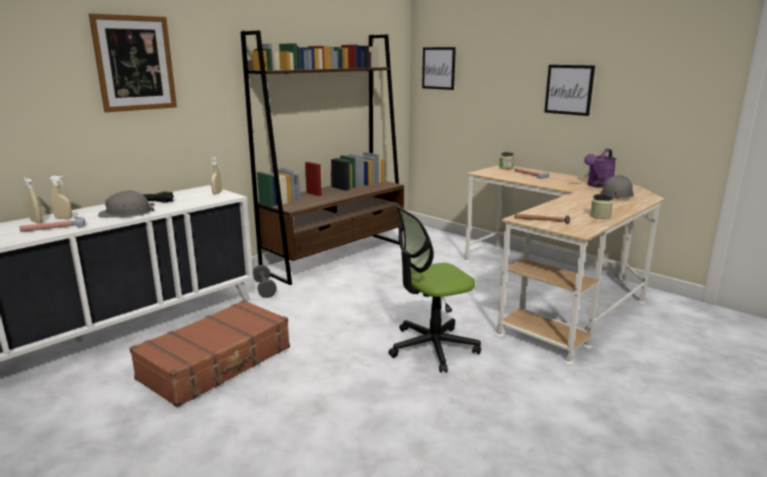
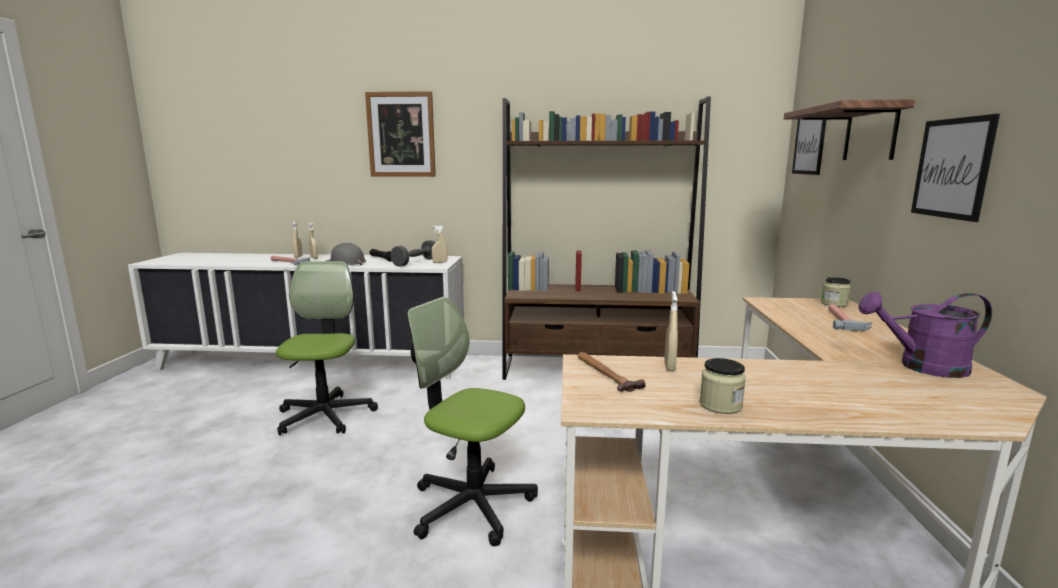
camera: 50 degrees right, 5 degrees down
(217, 363) = (325, 416): brown suitcase -> office chair
(264, 289) = (478, 374): grey dumbbell -> grey dumbbell (415, 262)
(501, 67) = (870, 133): none -> shelf
(548, 210) = (669, 366): none -> beige spray bottle
(617, 194) = (908, 391): grey hard hat -> none

